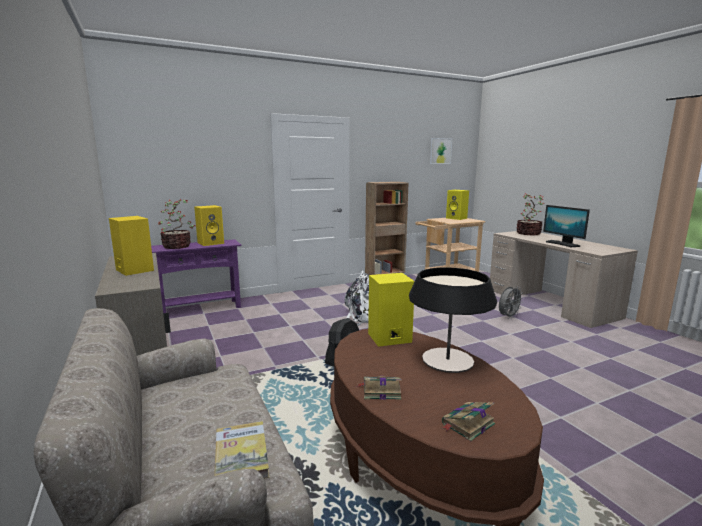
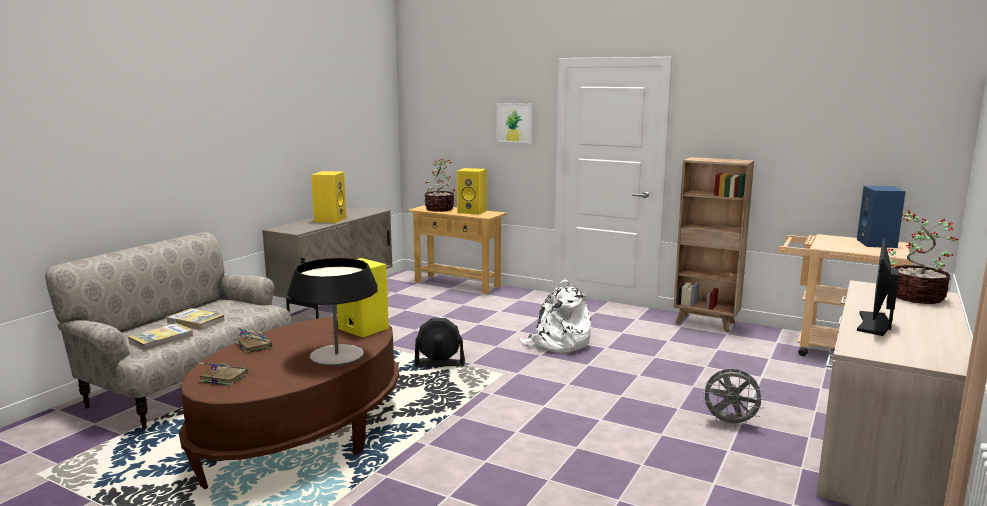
camera: 55 degrees right, 0 degrees up
(201, 309) = (457, 284): purple console table -> beige console table
(208, 418) = (196, 321): none -> book
(440, 151) = (865, 109): picture -> picture (514, 122)
(457, 218) = (877, 244): yellow speaker -> blue speaker

